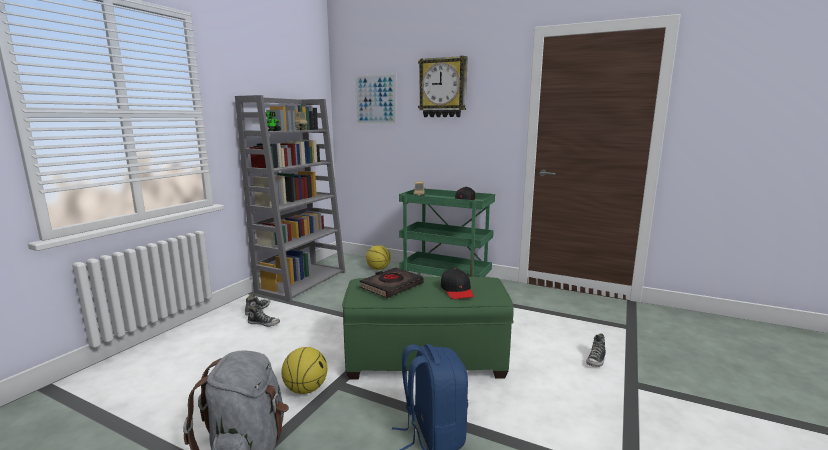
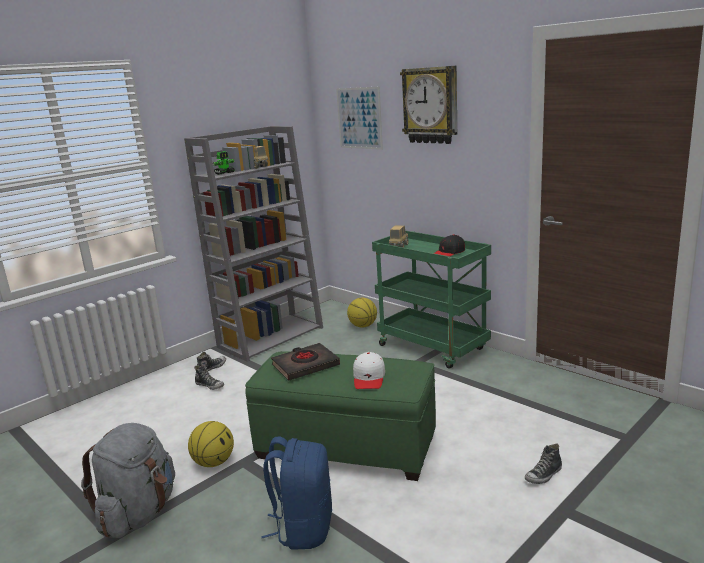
camera: 20 degrees right, 5 degrees up
(457, 290) = (369, 378): black cap -> white cap

